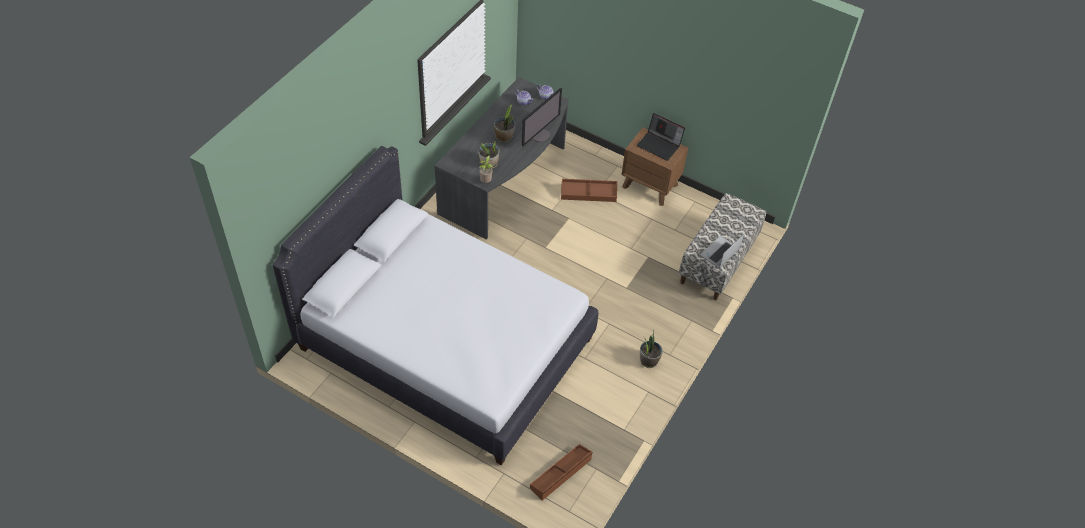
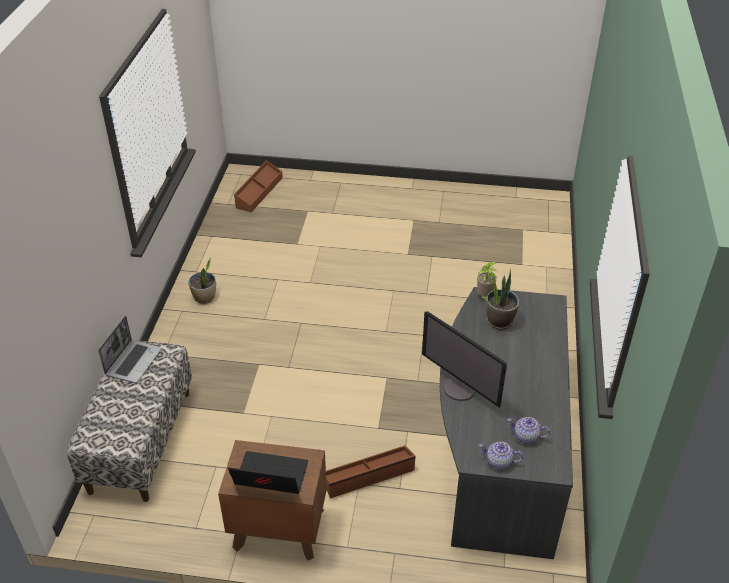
camera: 160 degrees right, 10 degrees down
(445, 343) = (430, 248): white bed -> none
(504, 137) = (509, 366): potted plant -> none
(540, 135) = (461, 388): monitor -> monitor turned 60 degrees counterclockwise

